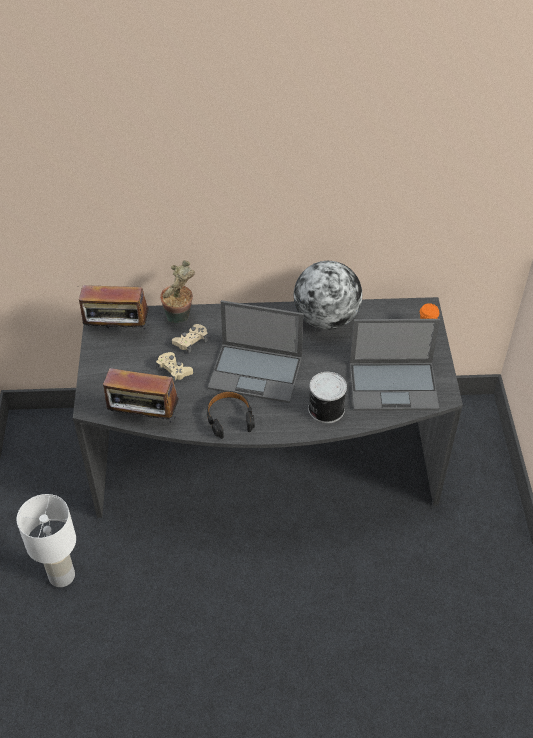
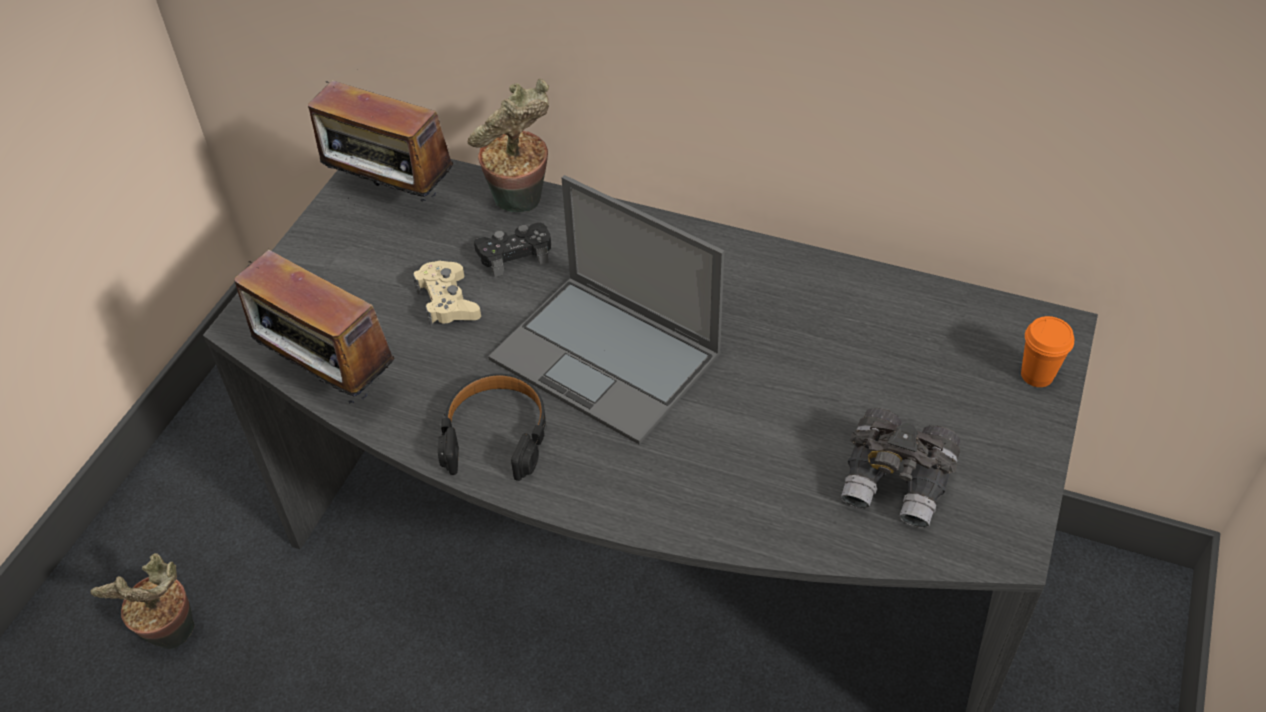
camera: 25 degrees right, 0 degrees up
(62, 576) = (171, 636): white table lamp -> potted plant
(191, 341) = (515, 254): beige game controller -> black game controller
(325, 409) = (710, 484): can -> none
(326, 319) = (816, 290): globe -> none
(394, 385) = (897, 483): laptop -> grey binoculars

